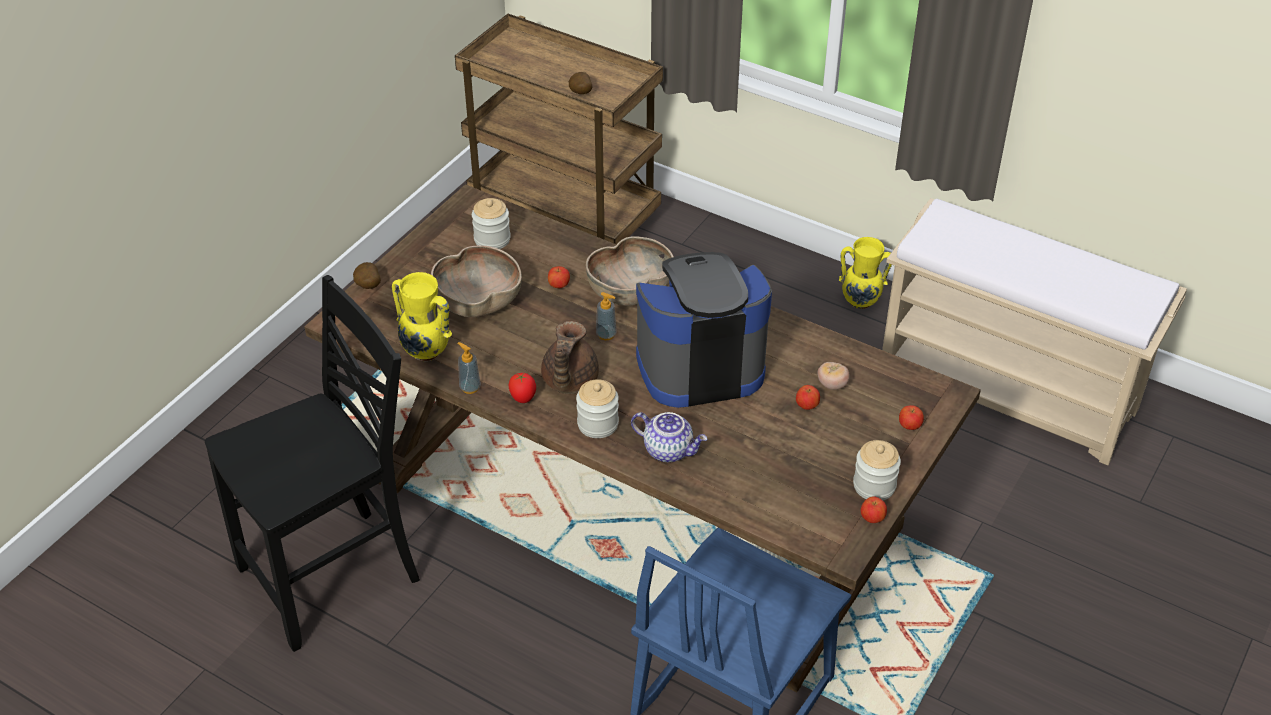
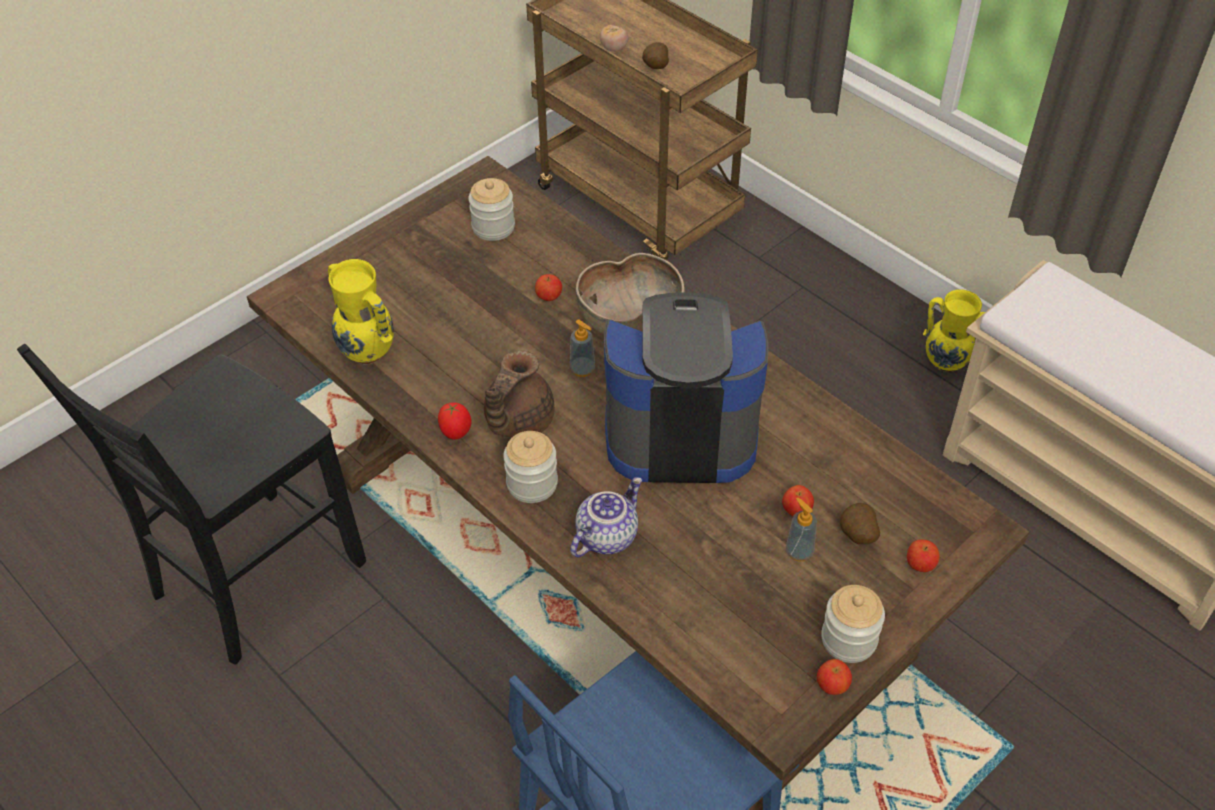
camera: 15 degrees right, 5 degrees up
(334, 576) = (252, 579): black chair -> black chair turned 150 degrees clockwise
(368, 287) = (334, 261): potato -> potato (857, 536)
(470, 387) = (400, 407): soap dispenser -> soap dispenser (799, 551)
(478, 302) = (449, 302): brown bowl -> none
(669, 450) = (606, 535): teapot -> teapot turned 90 degrees counterclockwise
(832, 385) = (837, 488): tomato -> tomato (614, 49)

